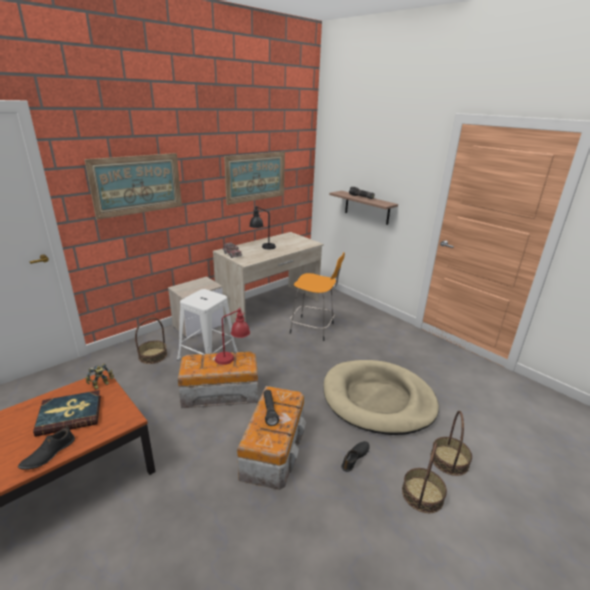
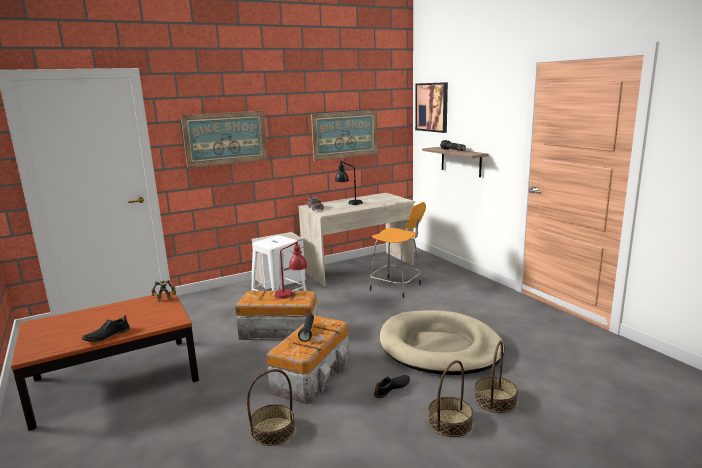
camera: 15 degrees right, 10 degrees down
(70, 415) = (132, 315): book -> none
(153, 355) = (228, 301): basket -> basket (273, 430)
(337, 151) = (432, 107): none -> picture

